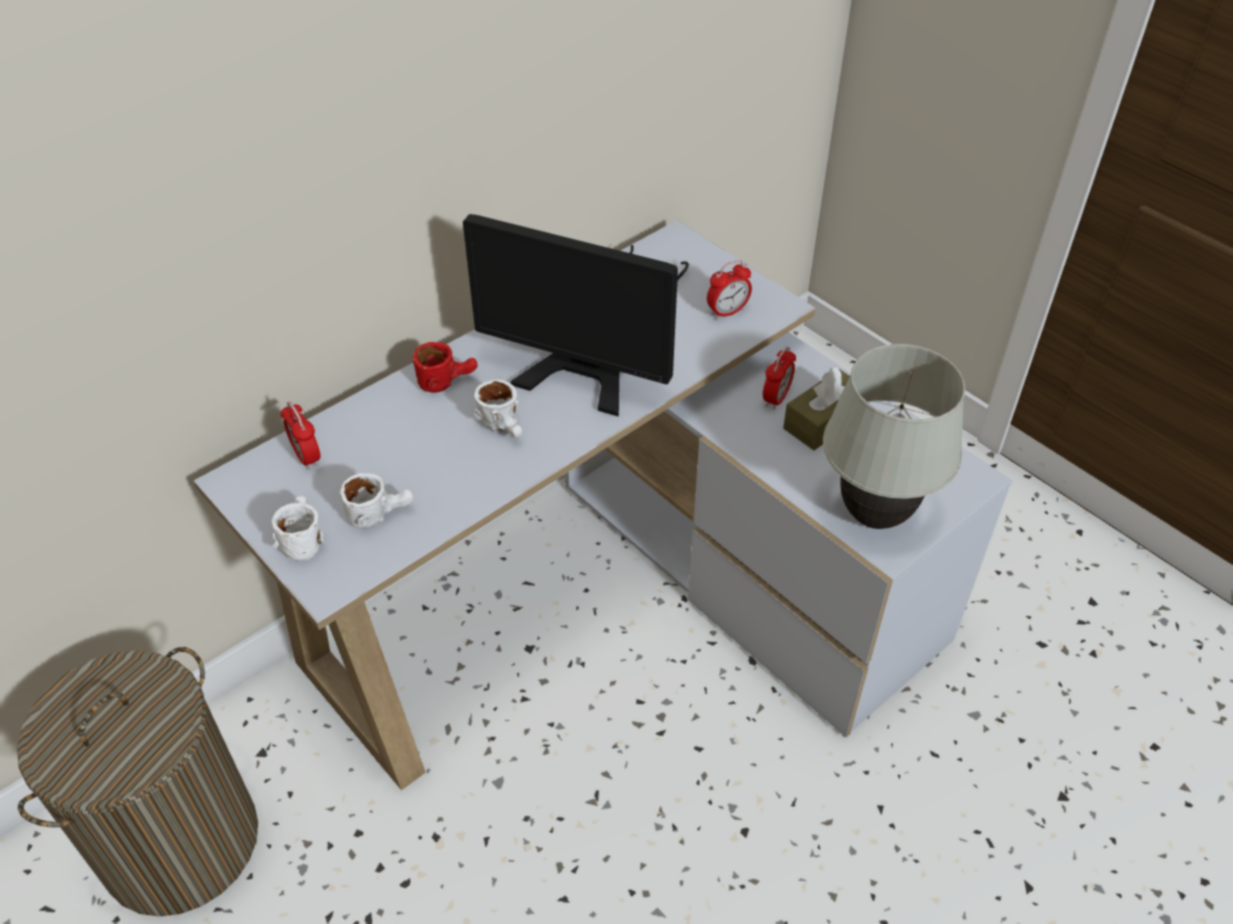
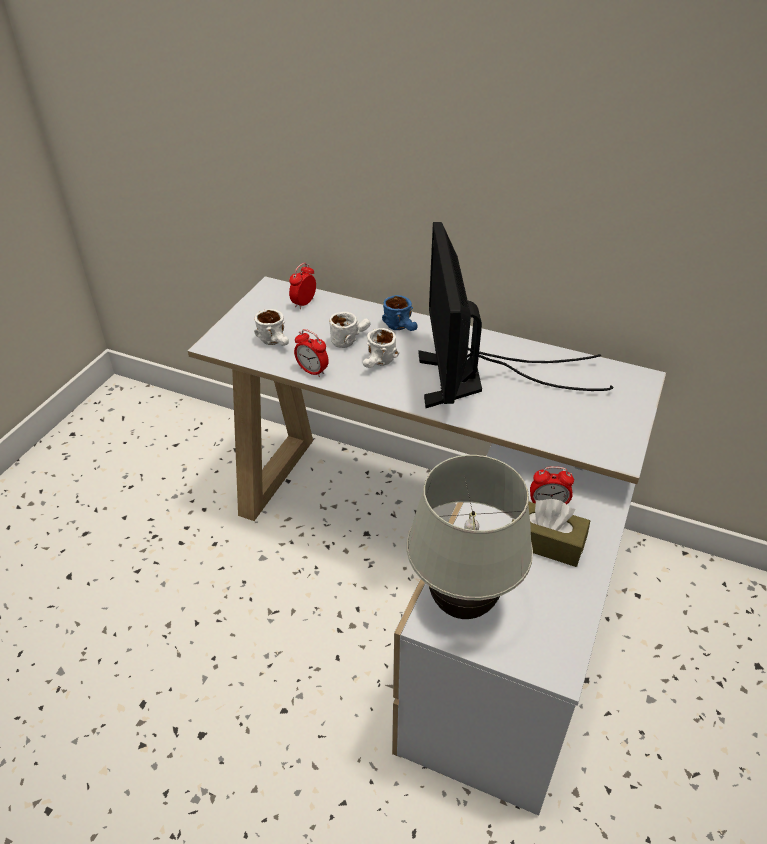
camera: 65 degrees right, 5 degrees down
(181, 841) = (173, 444): laundry basket -> none
(301, 538) = (243, 323): white mug -> white mug (349, 339)
(447, 380) = (403, 328): red mug -> blue mug
(727, 312) = (583, 429): alarm clock -> alarm clock (312, 371)

